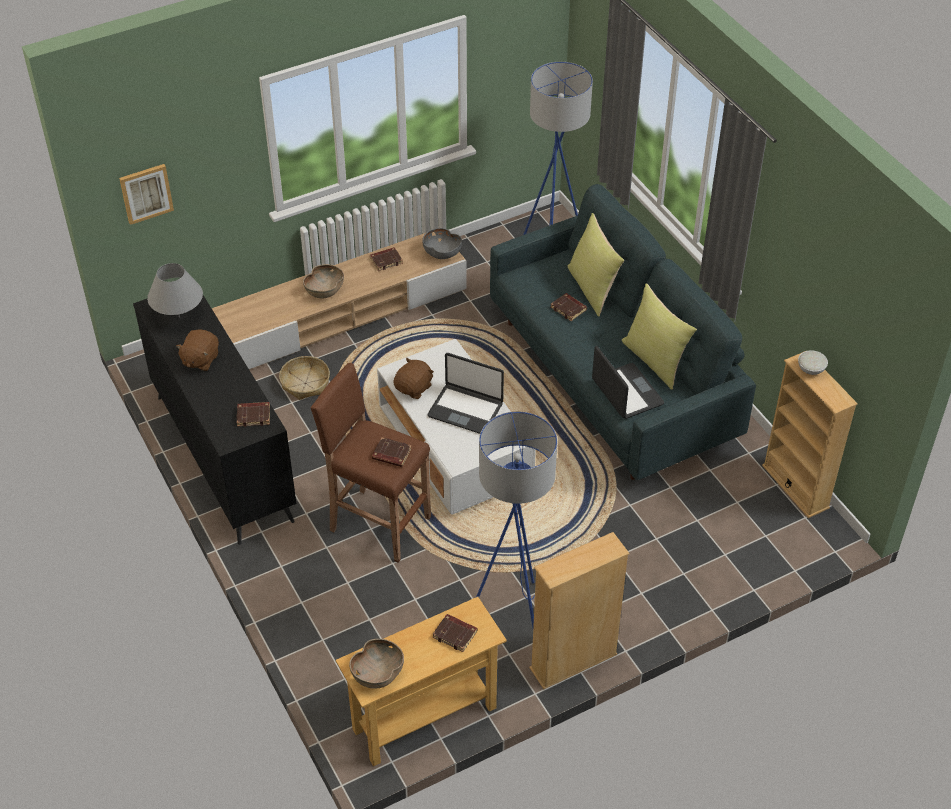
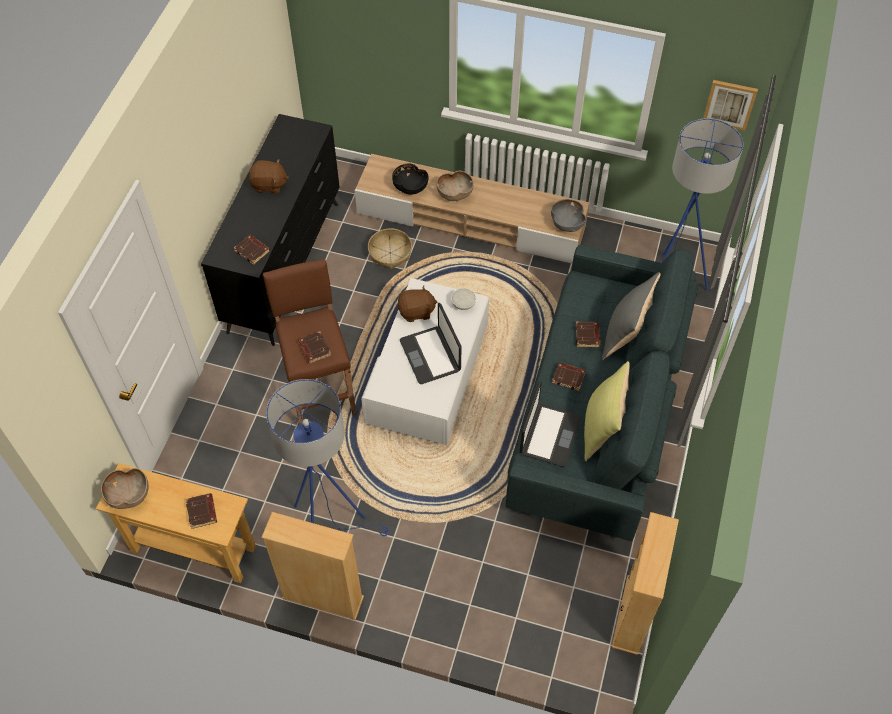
camera: 45 degrees right, 10 degrees up
(146, 193) = (337, 36): picture -> picture (729, 104)
(179, 317) = (292, 144): grey table lamp -> none
(200, 360) = (269, 185): brown plush toy -> brown plush toy turned 150 degrees counterclockwise
(280, 311) = (410, 187): none -> black bowl
(386, 260) = (522, 201): brown book -> brown book (569, 377)
(593, 288) = (626, 334): yellow pillow -> grey pillow
(811, 369) = (661, 538): white bowl -> white bowl (463, 304)

